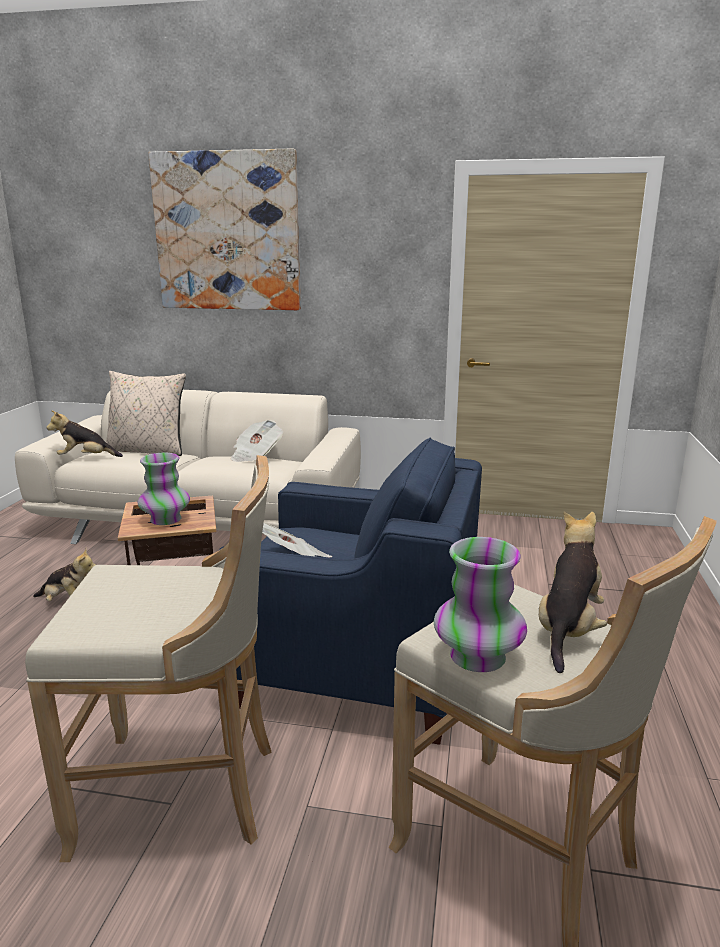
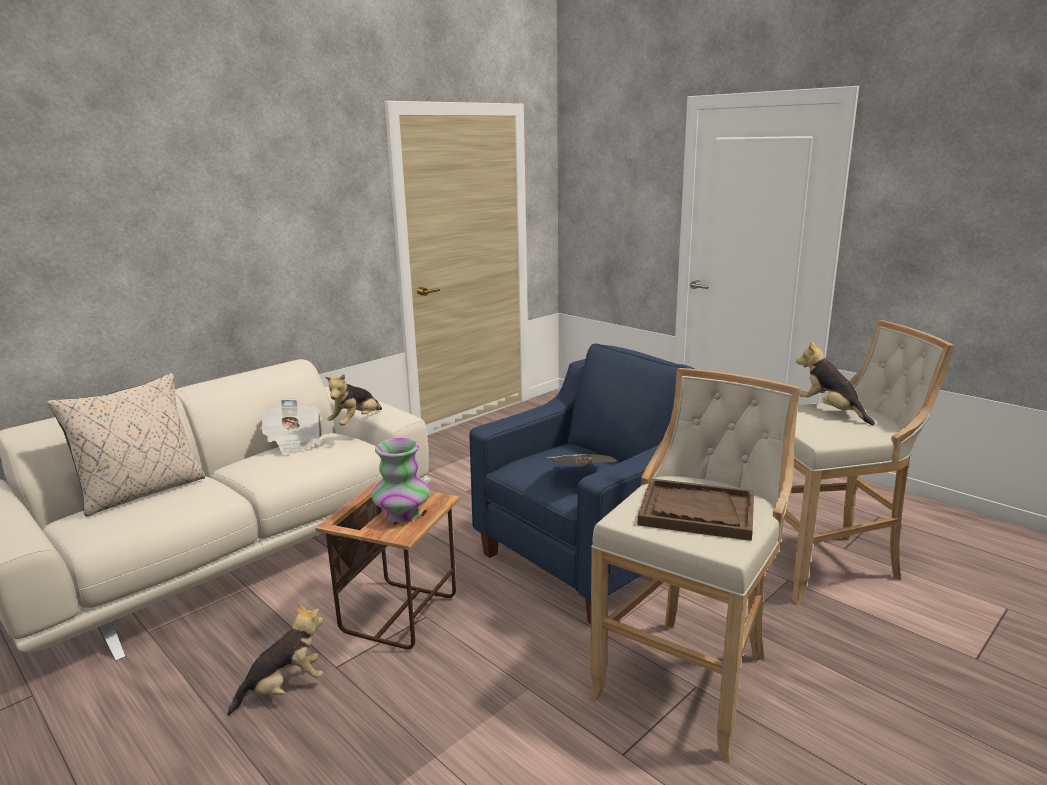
camera: 55 degrees left, 0 degrees up
(86, 458) = (98, 530): plush toy -> plush toy (356, 422)
(143, 601) = (696, 512): none -> brown tray
(227, 232) = (147, 183): picture -> none
(478, 657) = (846, 436): vase -> none

